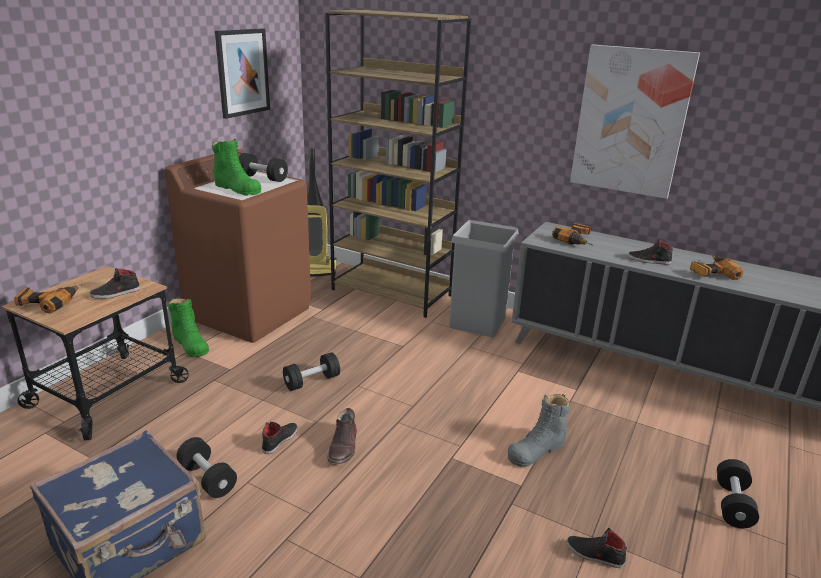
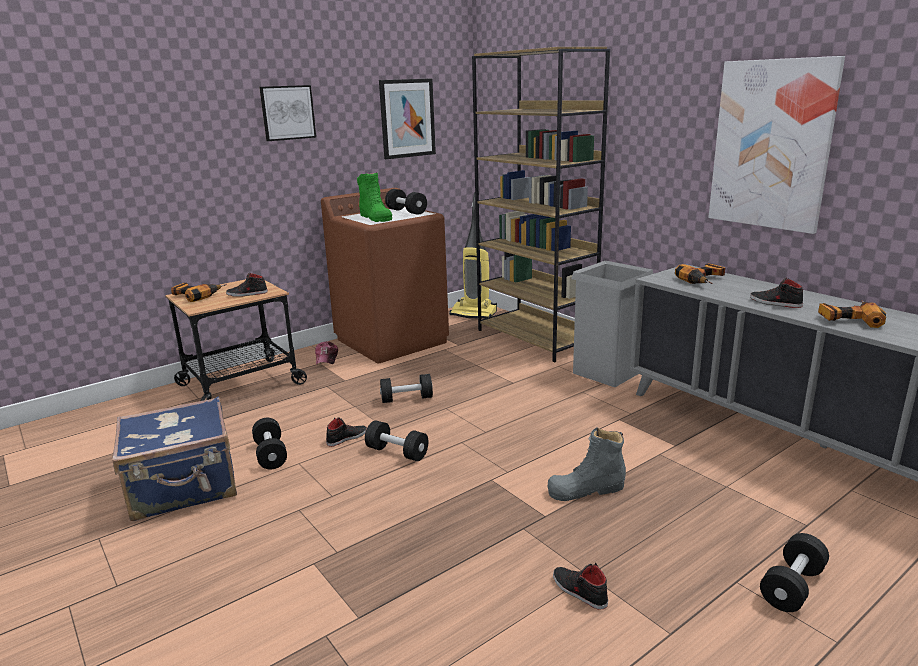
camera: 25 degrees right, 5 degrees down
(124, 71) = (287, 112): none -> picture
(190, 344) = (326, 358): green boot -> cap
(343, 446) = (397, 452): brown boot -> black dumbbell

